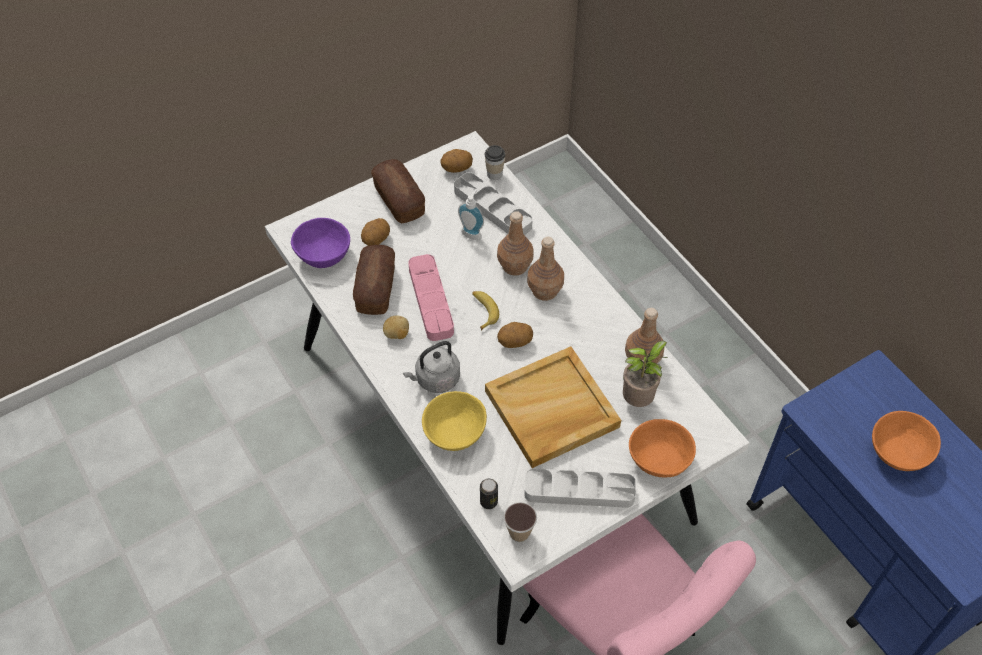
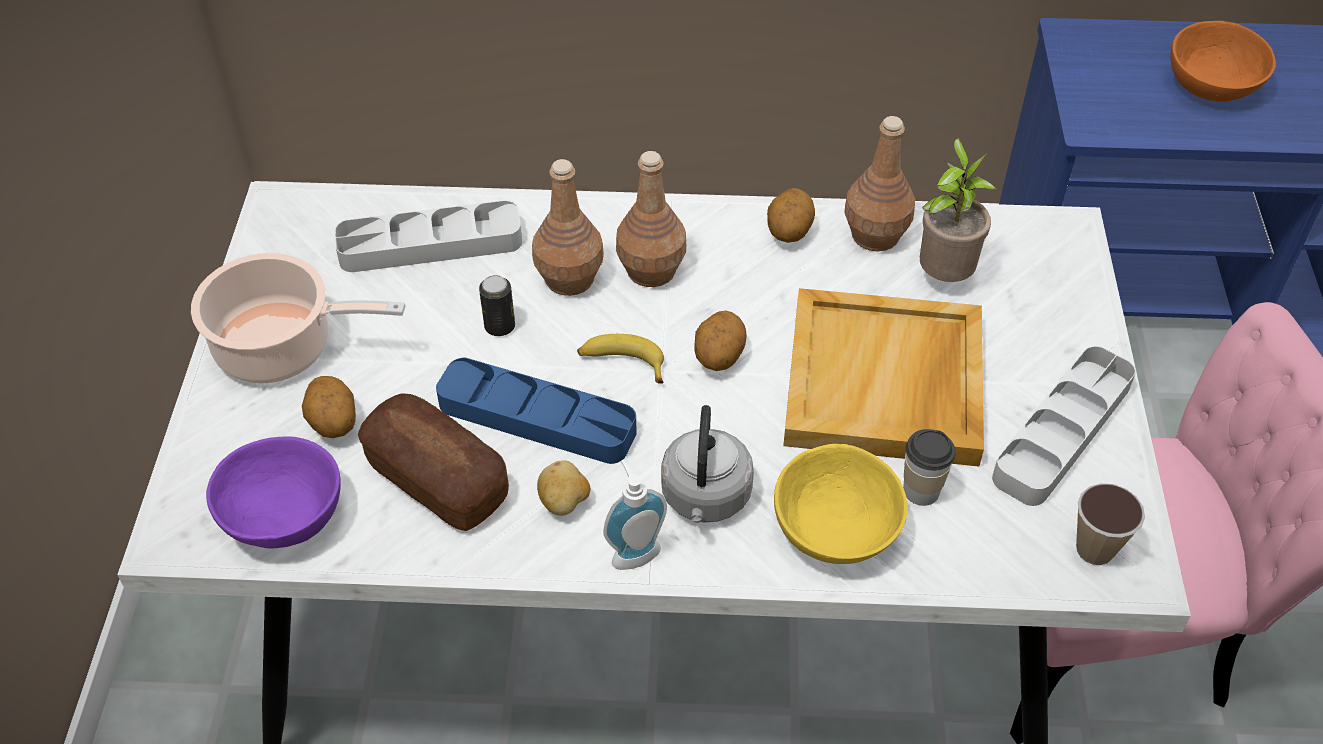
camera: 55 degrees left, 5 degrees down
(399, 200) = (282, 347): bread -> cooking pot
(431, 300) = (537, 418): pink tray -> blue tray
(456, 168) = (301, 242): potato -> potato (788, 232)
(472, 232) = (451, 292): soap dispenser -> soap dispenser (633, 551)
(488, 502) = (1007, 557): can -> can (500, 326)
(494, 174) = (364, 205): cup -> cup (921, 490)
(660, 460) = (1067, 310): orange bowl -> none

